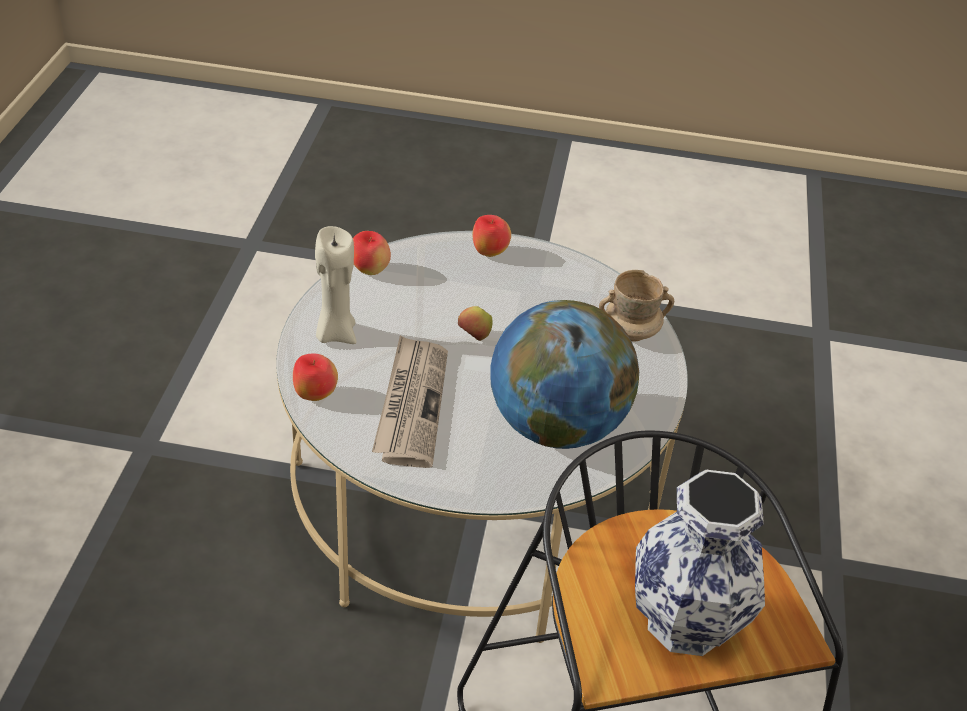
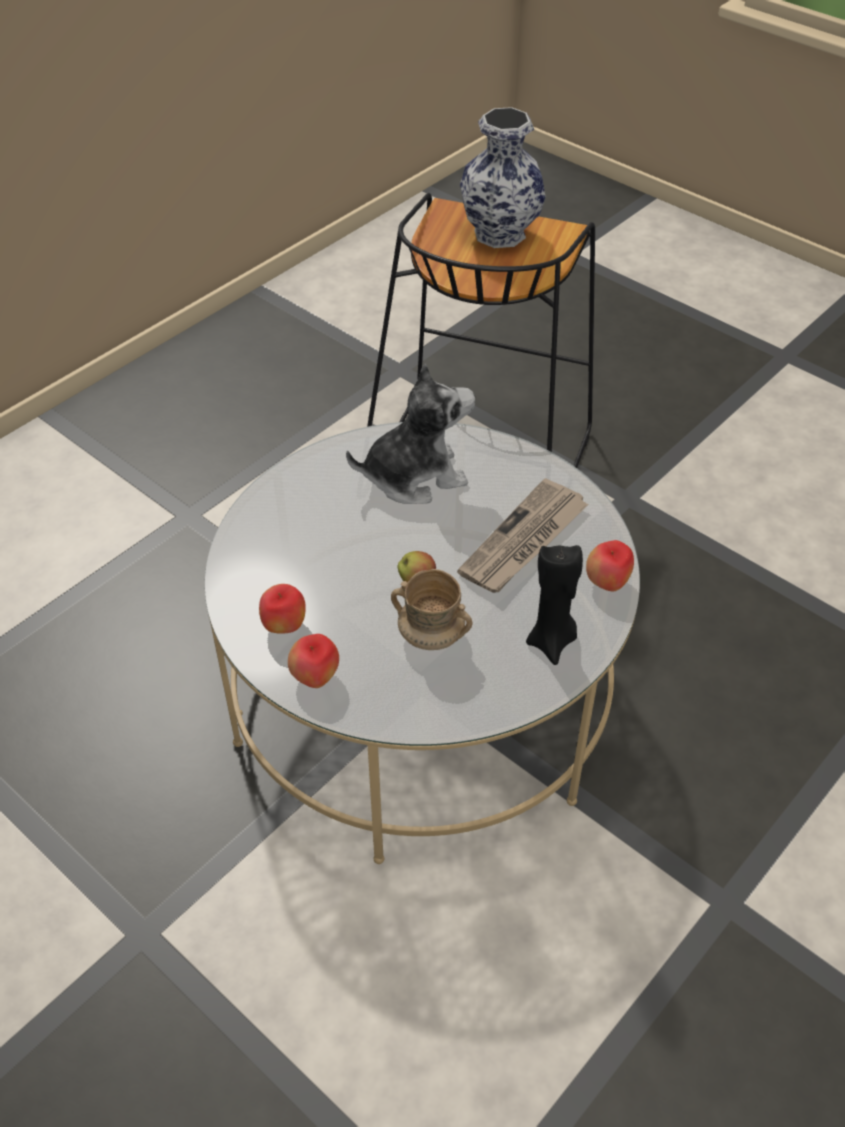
camera: 145 degrees left, 5 degrees up
(335, 333) = (552, 642): beige candle -> black candle
(370, 270) = (466, 709): apple -> apple (284, 626)
(556, 426) = (414, 476): globe -> plush toy
(631, 331) = (265, 529): beige mug -> beige mug (430, 636)

